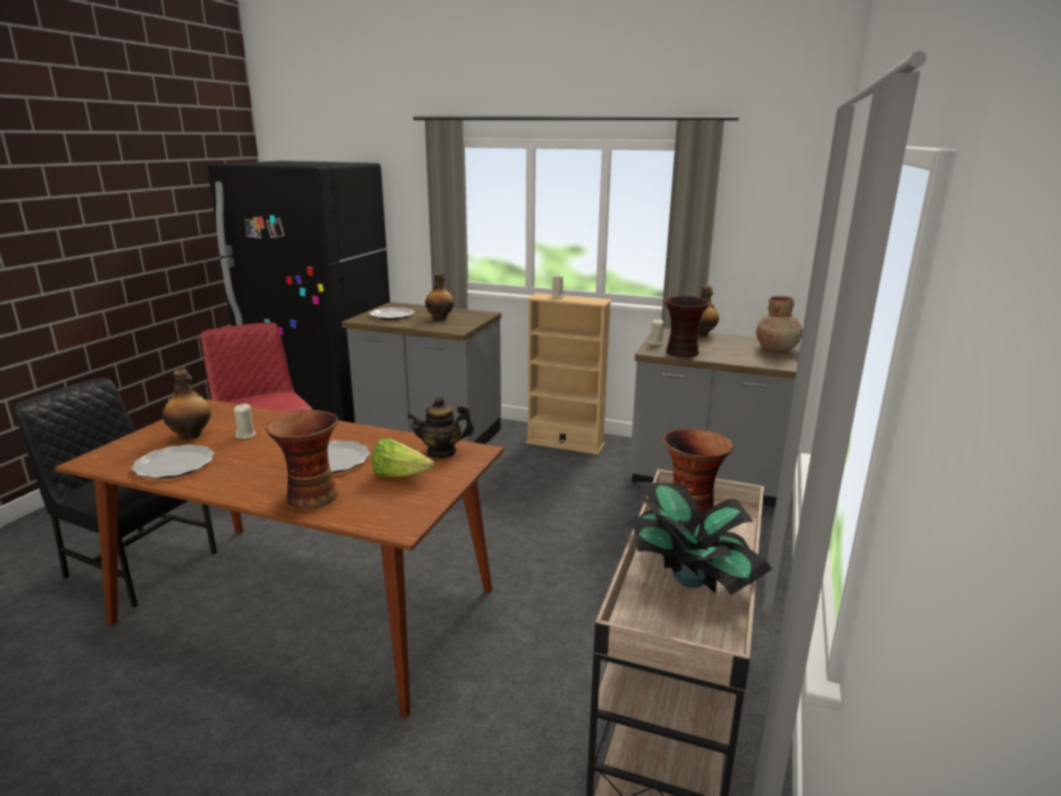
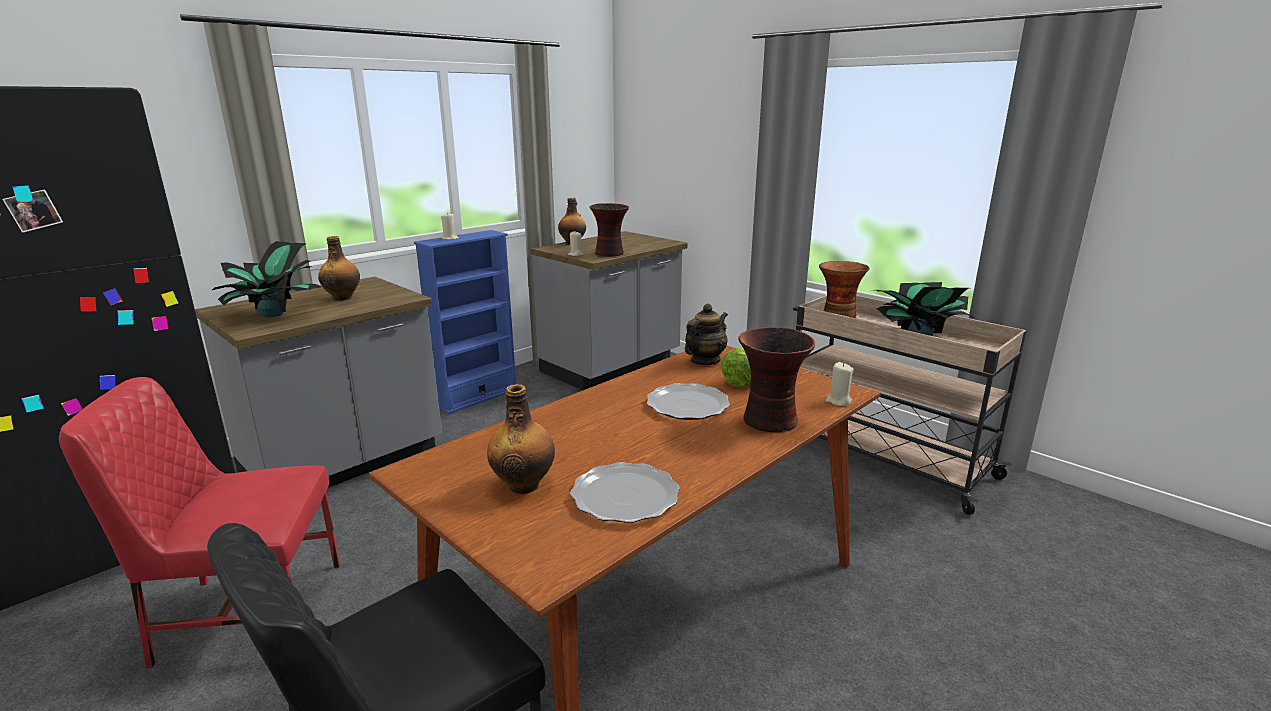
camera: 65 degrees left, 0 degrees up
(246, 435) = (564, 447): beige candle -> beige candle (838, 401)
(392, 315) = (273, 314): plate -> potted plant
(442, 452) = (705, 361): teapot -> teapot turned 150 degrees counterclockwise
(565, 444) = (477, 397): beige bookcase -> blue bookcase
(777, 349) = (635, 237): brown vase -> none

